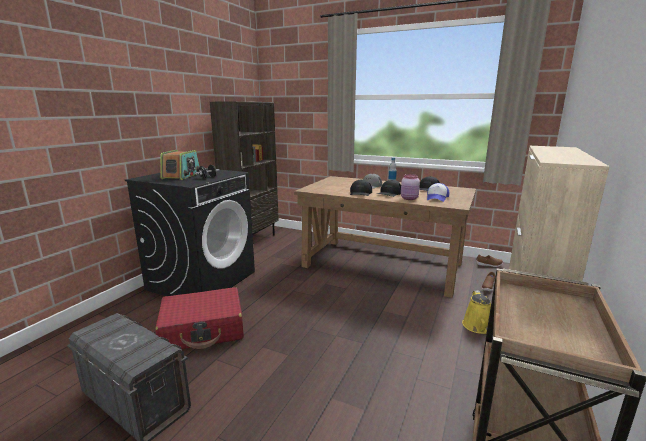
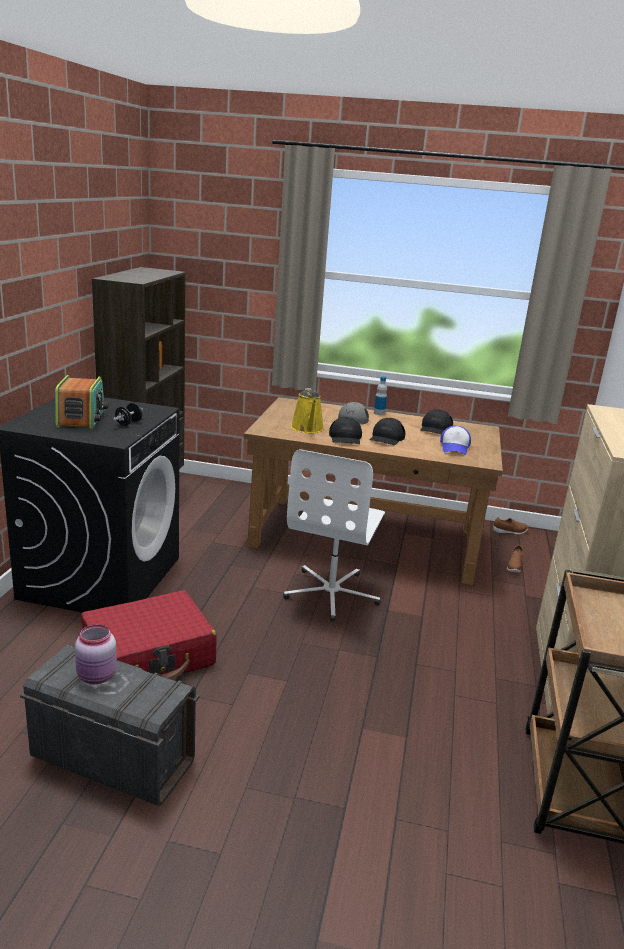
camera: 15 degrees left, 5 degrees up
(345, 297) = (332, 593): none -> white office chair
(409, 199) = (419, 449): pink jar -> pink jar (97, 676)
(478, 327) = (512, 624): yellow watering can -> yellow watering can (307, 429)

